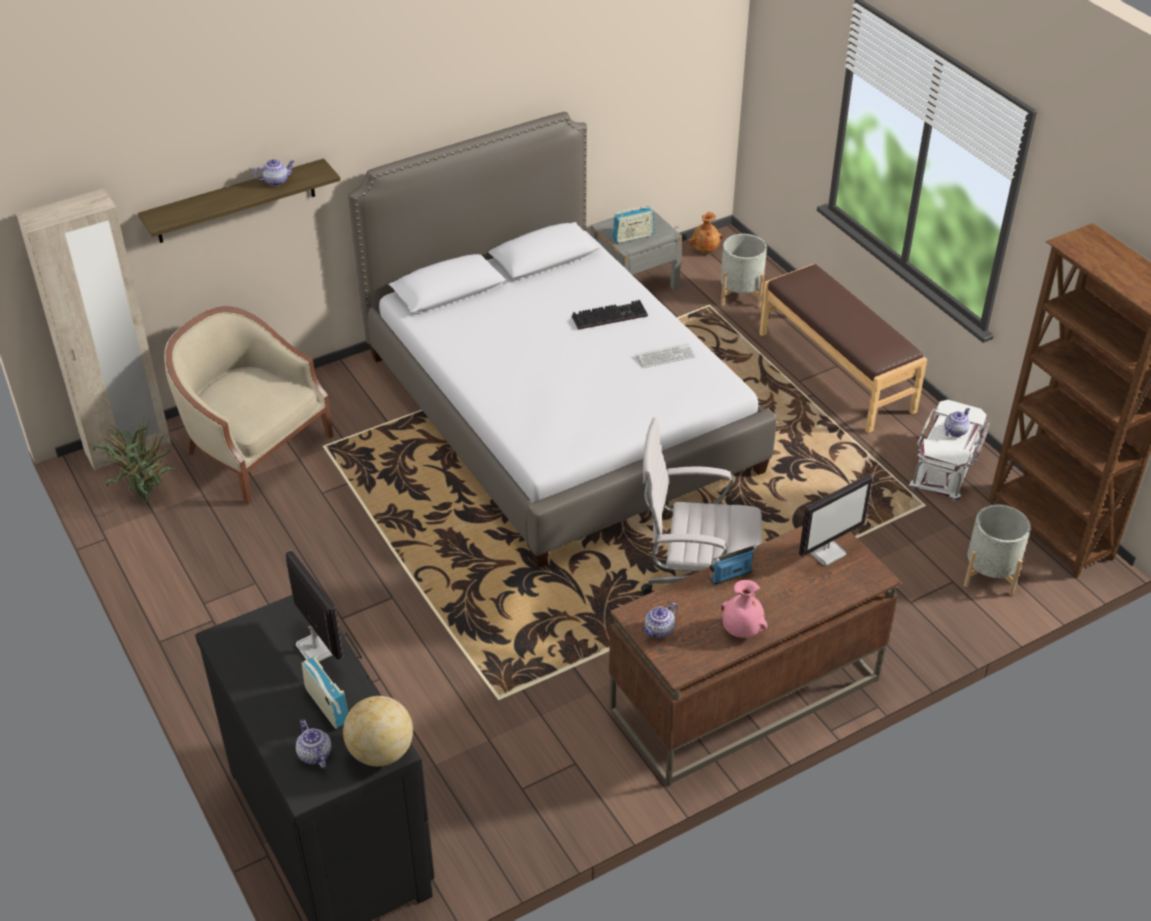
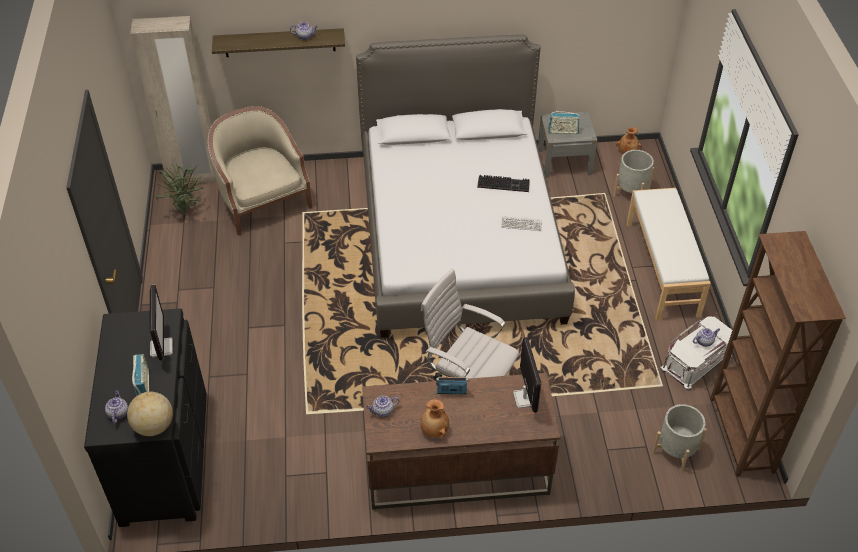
camera: 25 degrees right, 5 degrees up
(741, 630) = (434, 430): pink vase -> brown vase
(826, 551) = (525, 398): monitor -> monitor turned 90 degrees counterclockwise
(836, 371) = (663, 269): brown bench -> white bench

